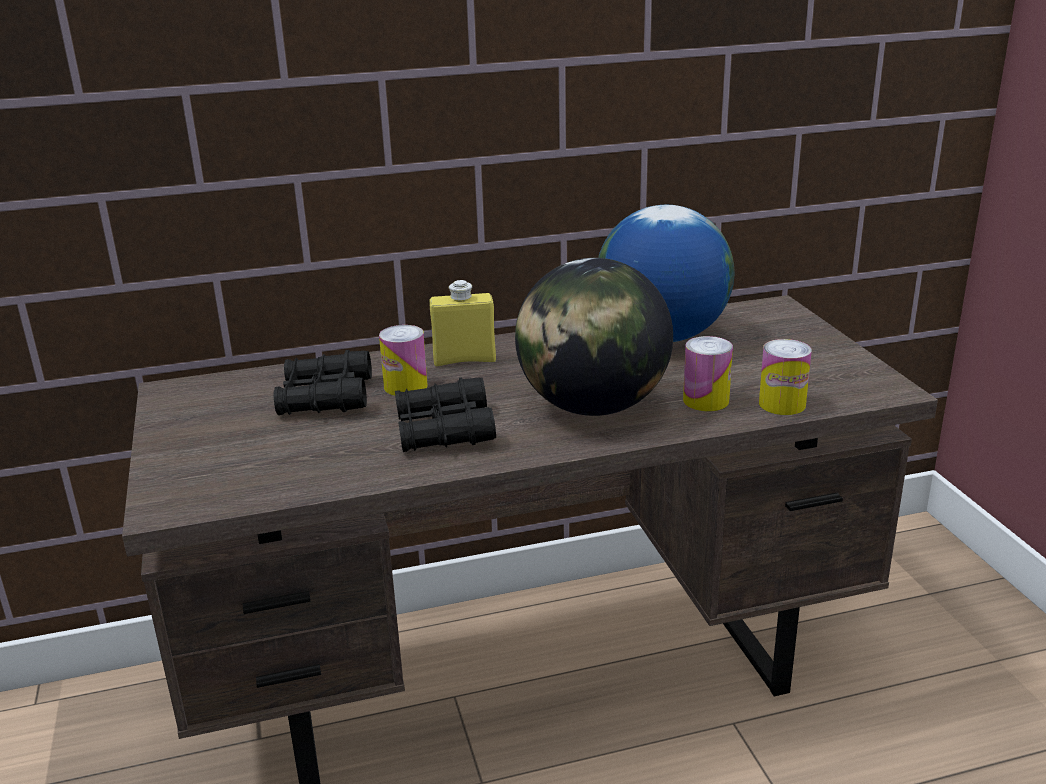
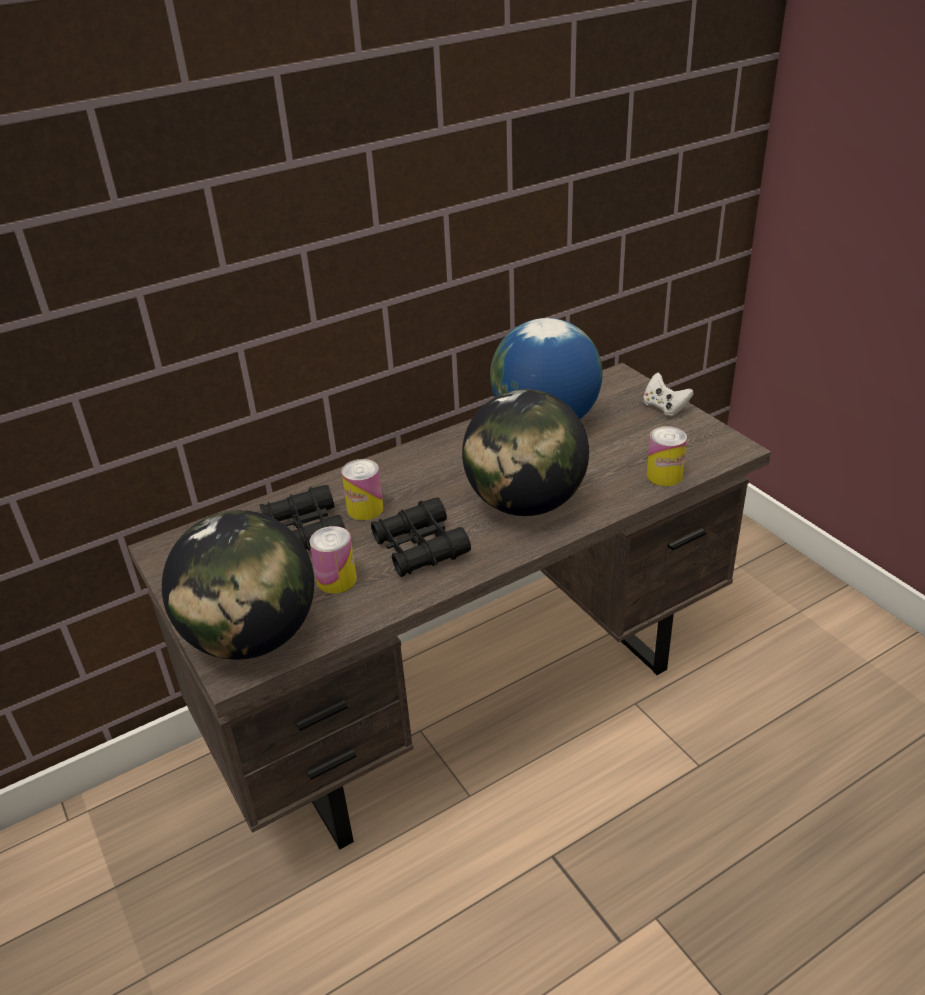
camera: 15 degrees left, 10 degrees up
(205, 481) = (252, 637): none -> globe
(464, 360) = (399, 473): yellow bottle -> none
(706, 401) = (607, 482): can -> can (336, 580)
(818, 341) = (664, 408): none -> white game controller

